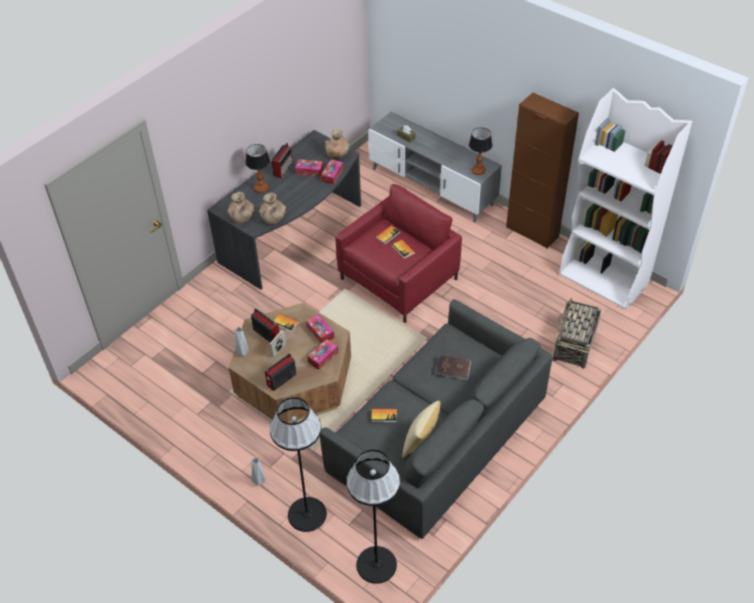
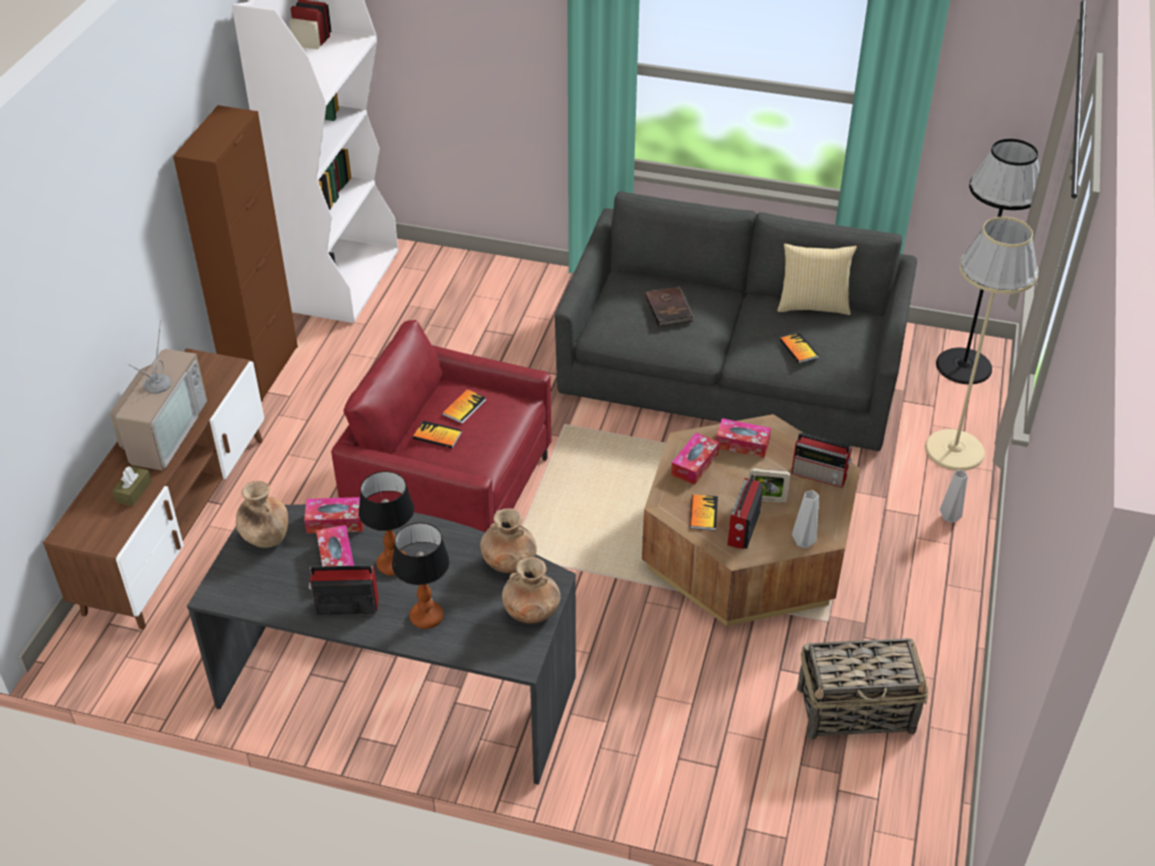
camera: 115 degrees left, 5 degrees down
(307, 514) = (955, 450): black floor lamp -> beige floor lamp
(432, 186) = (177, 522): grey tv stand -> brown tv stand
(442, 150) = (163, 430): none -> television
(478, 171) = (213, 370): table lamp -> table lamp (392, 565)
(574, 345) = (493, 283): basket -> basket (857, 710)

